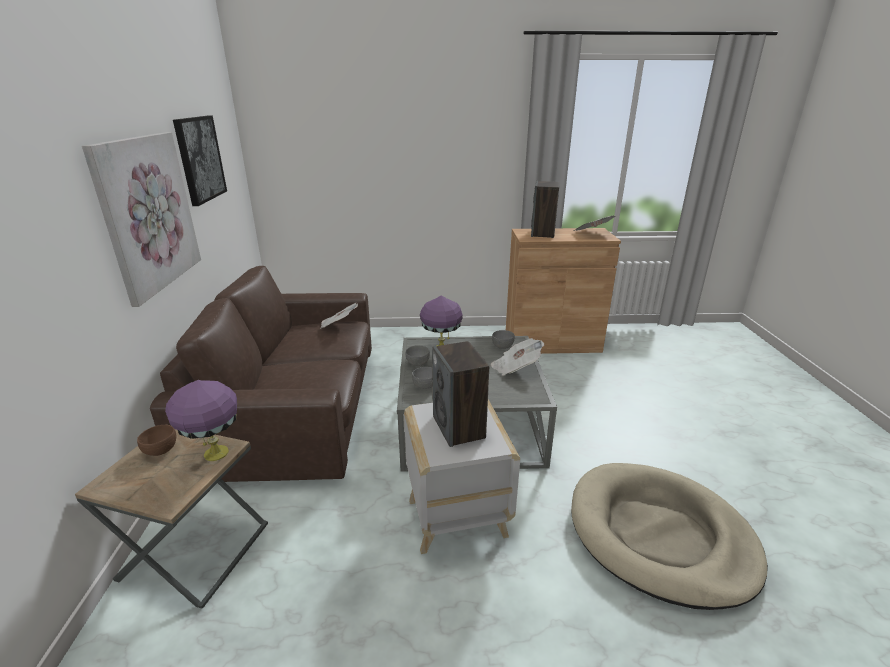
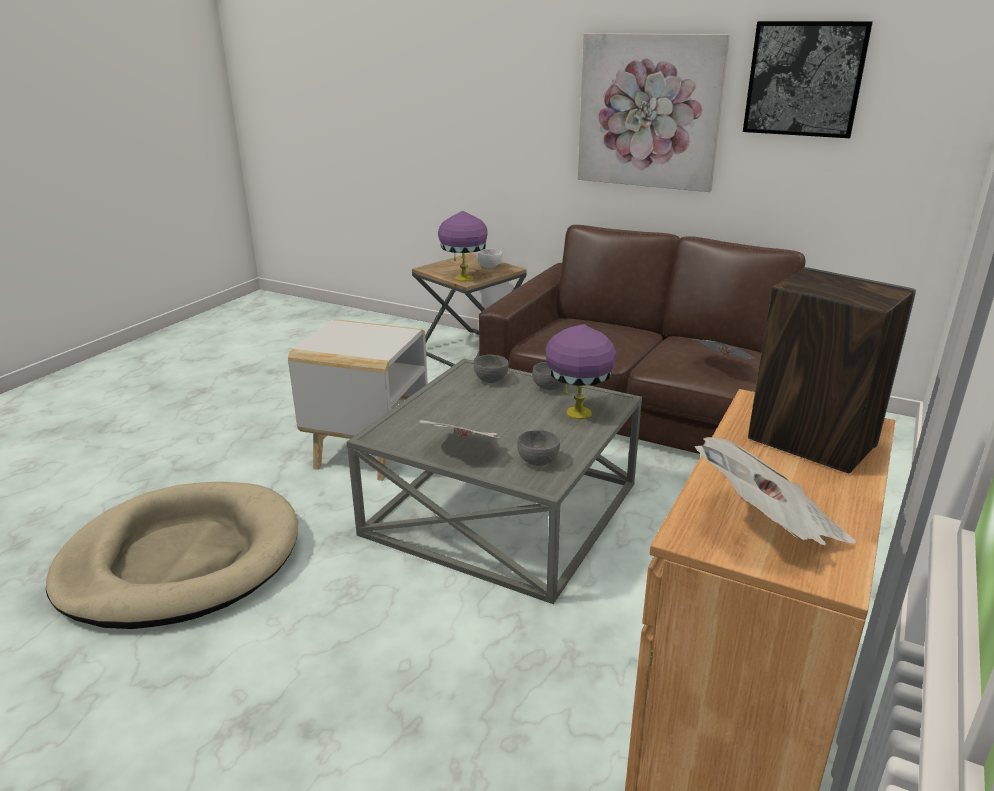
camera: 120 degrees right, 0 degrees up
(161, 451) = (489, 267): brown bowl -> white bowl
(459, 427) = (357, 338): speaker -> none

